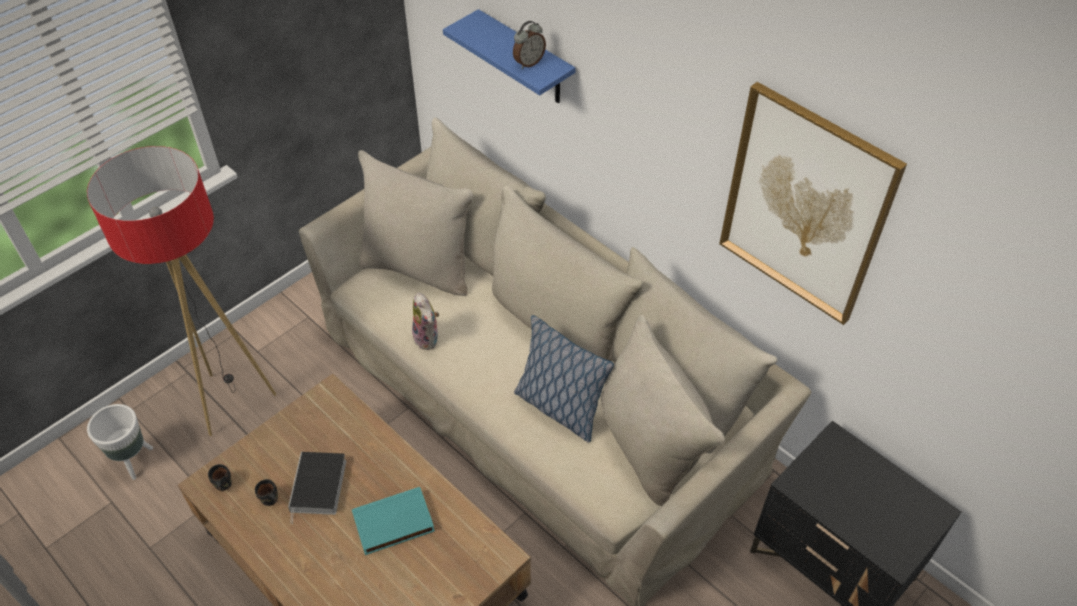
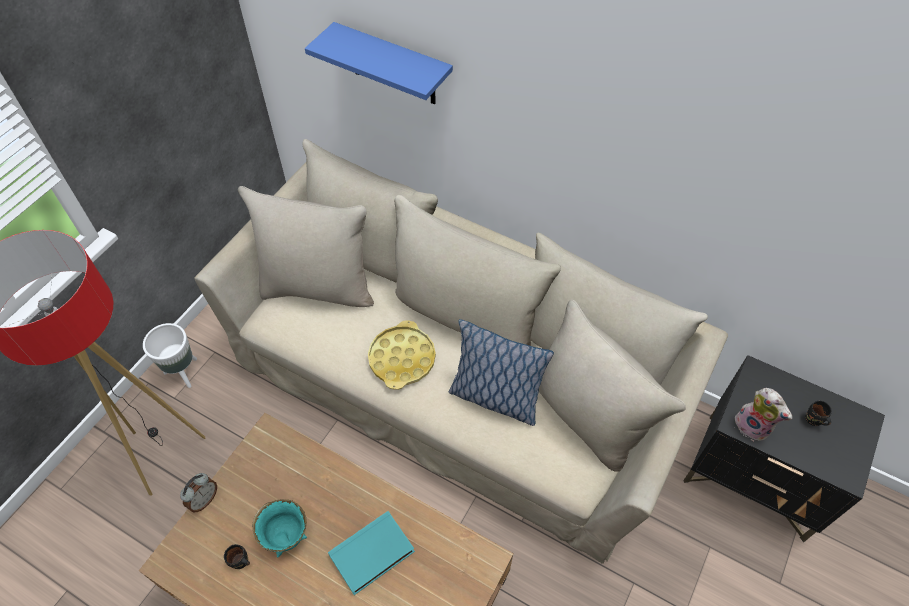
camera: 15 degrees left, 5 degrees up
(133, 461) = (78, 541): white planter -> white planter (183, 372)
(222, 485) = (186, 559): black mug -> black mug (813, 420)
(319, 487) = (286, 535): book -> turquoise bowl
(428, 338) = (350, 356): plush toy -> plush toy (753, 426)
(478, 351) = (402, 358): none -> yellow tray
(528, 62) = (404, 68): alarm clock -> alarm clock (204, 499)
(805, 206) = (726, 166): picture -> none

